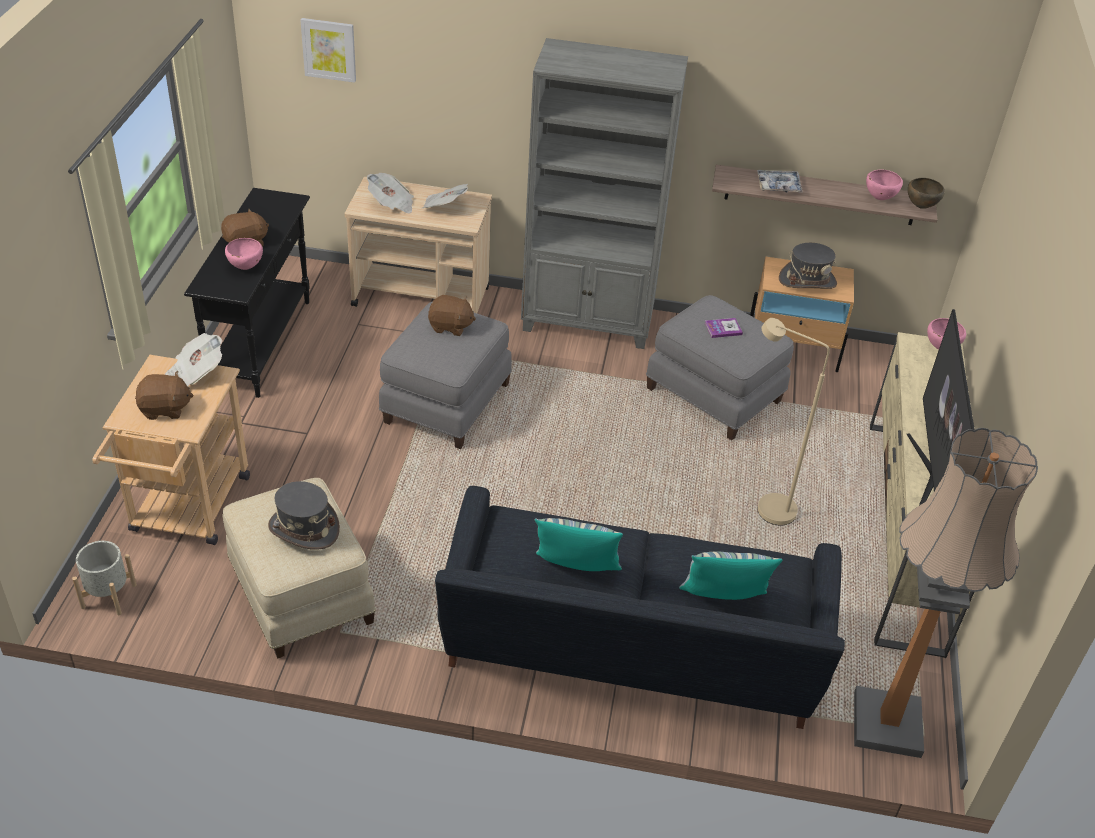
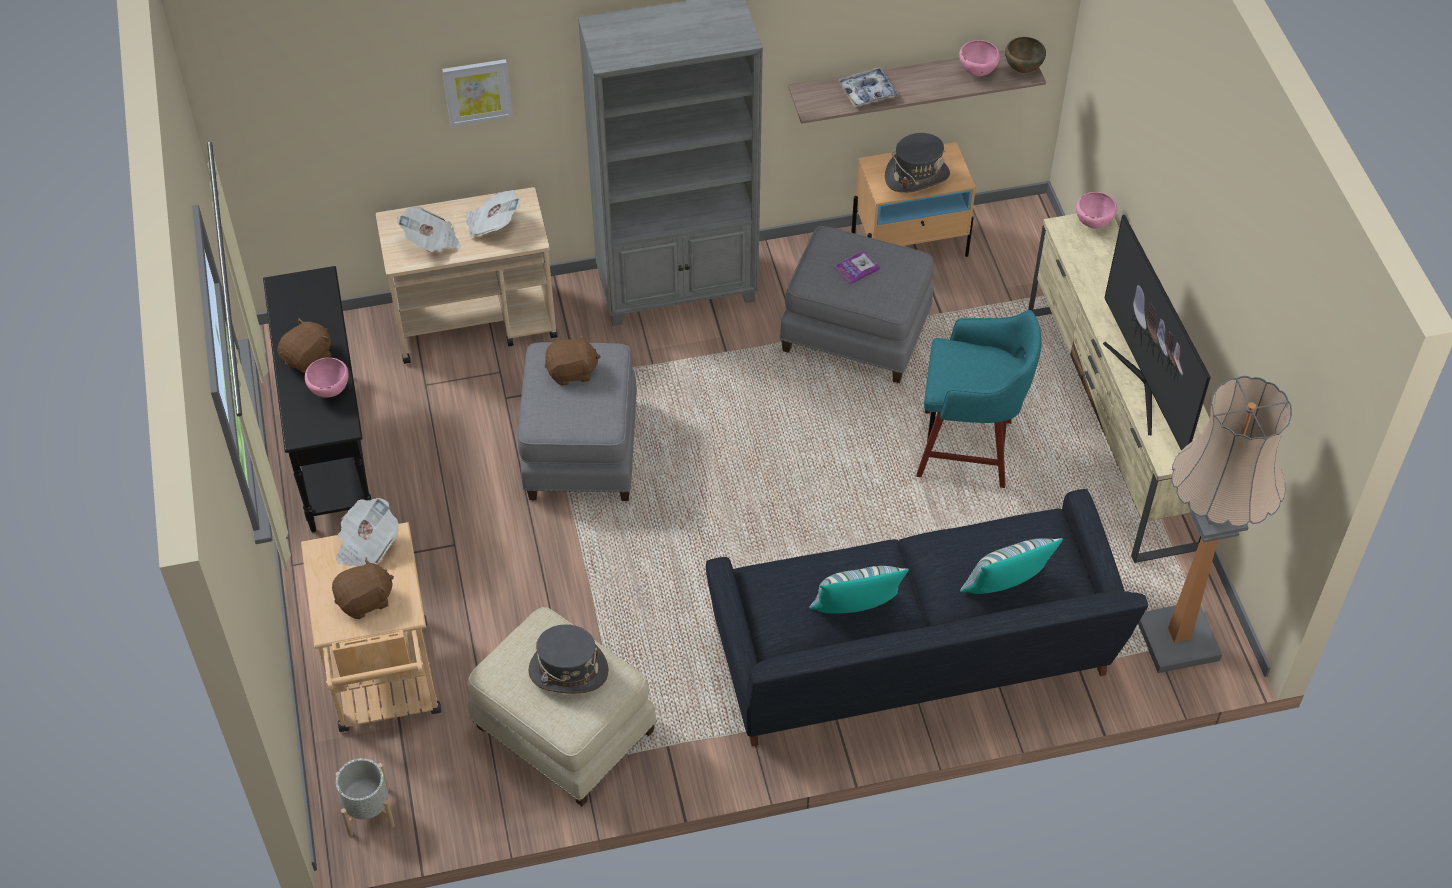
camera: 20 degrees left, 10 degrees up
(329, 49) = (313, 95): picture -> picture (477, 91)
(766, 507) = (968, 449): beige floor lamp -> turquoise stool

